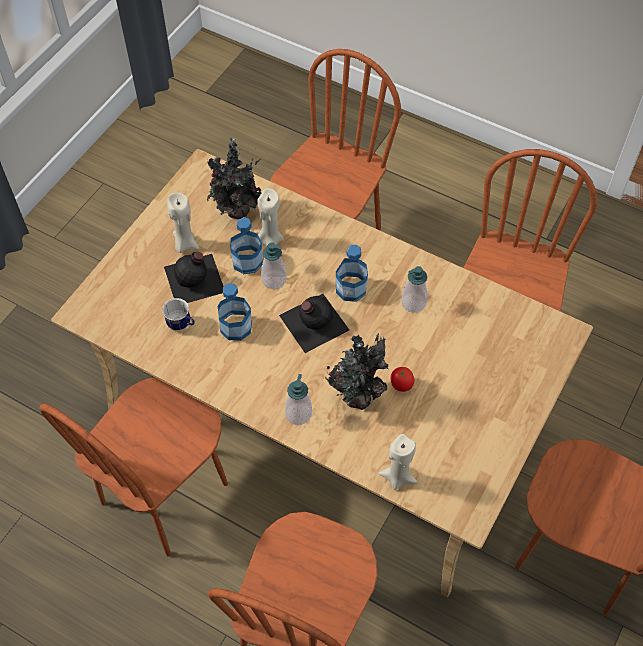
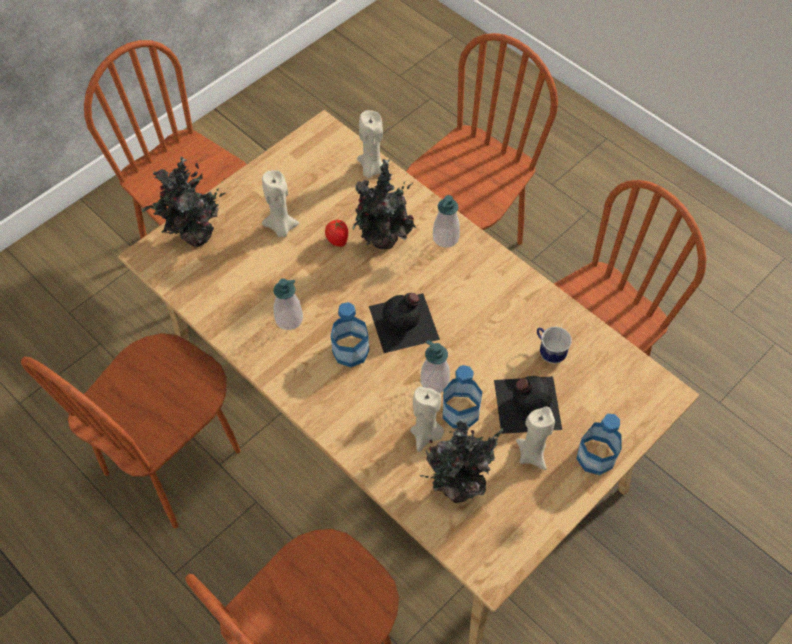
camera: 165 degrees left, 0 degrees up
(236, 327) = (489, 336): bottle -> bottle (595, 457)
(460, 387) = (281, 227): none -> beige candle
(534, 357) = (195, 238): none -> potted plant

